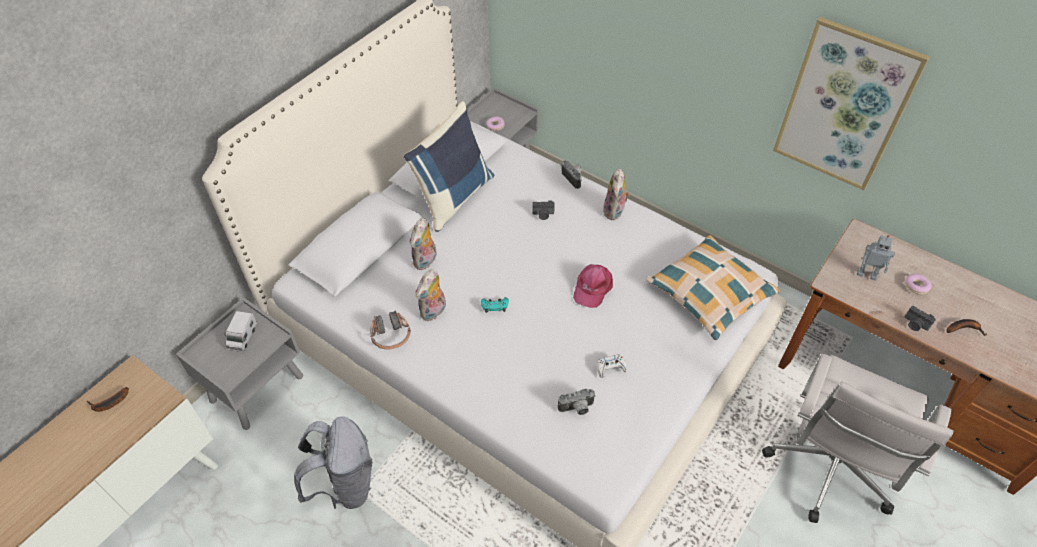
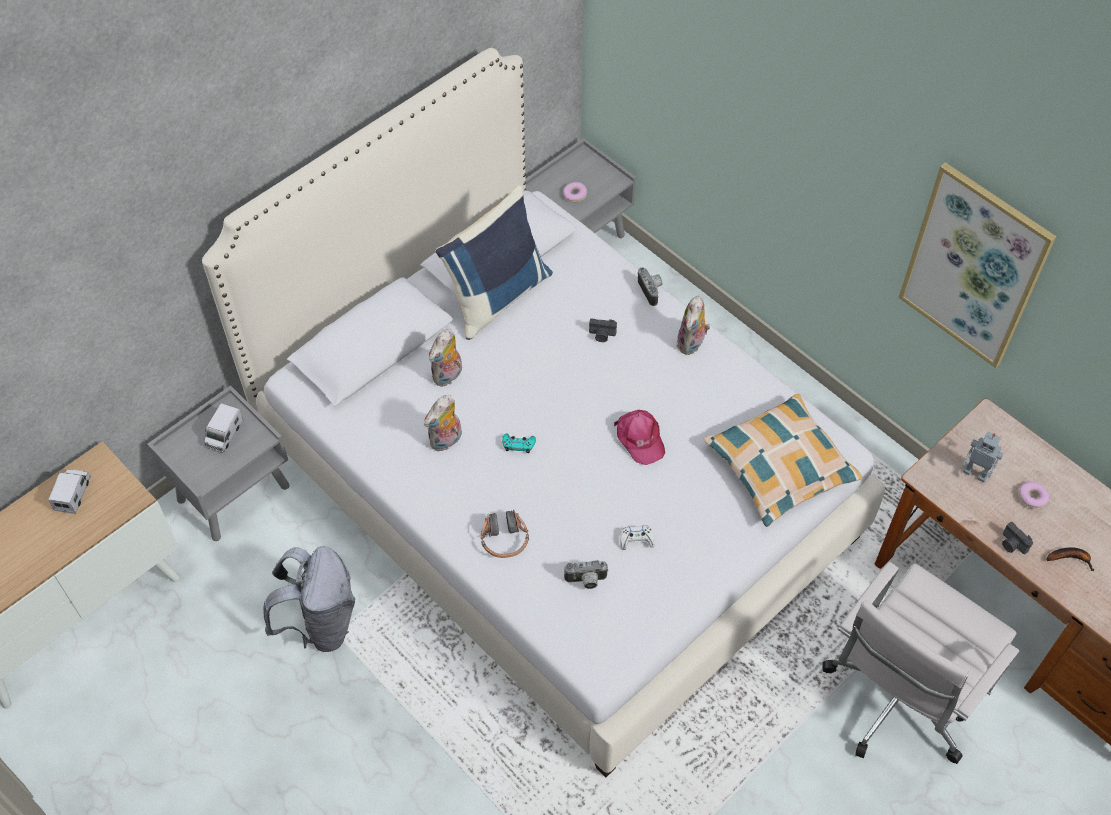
camera: 10 degrees right, 5 degrees up
(108, 404) = (73, 494): banana -> toy truck
(391, 336) = (392, 462): headphones -> headphones (504, 539)
(592, 287) = (639, 438): pink cap -> pink cap turned 60 degrees counterclockwise

